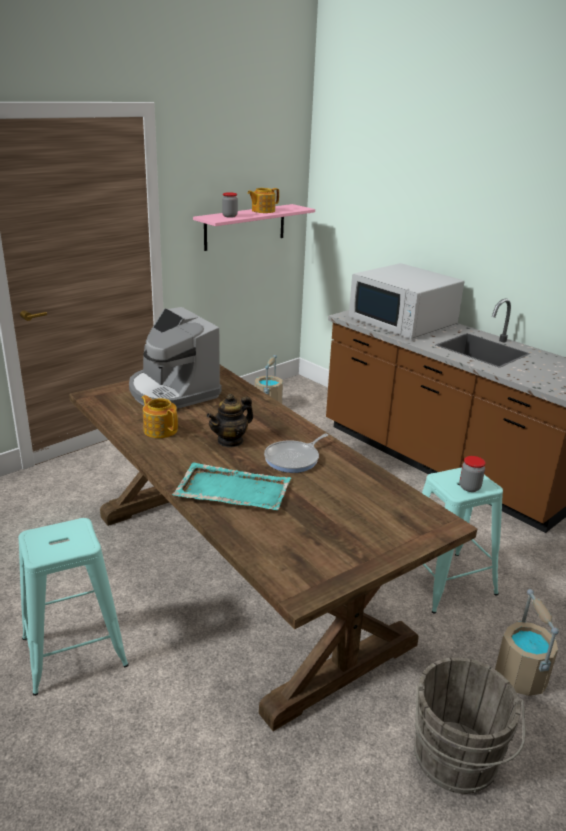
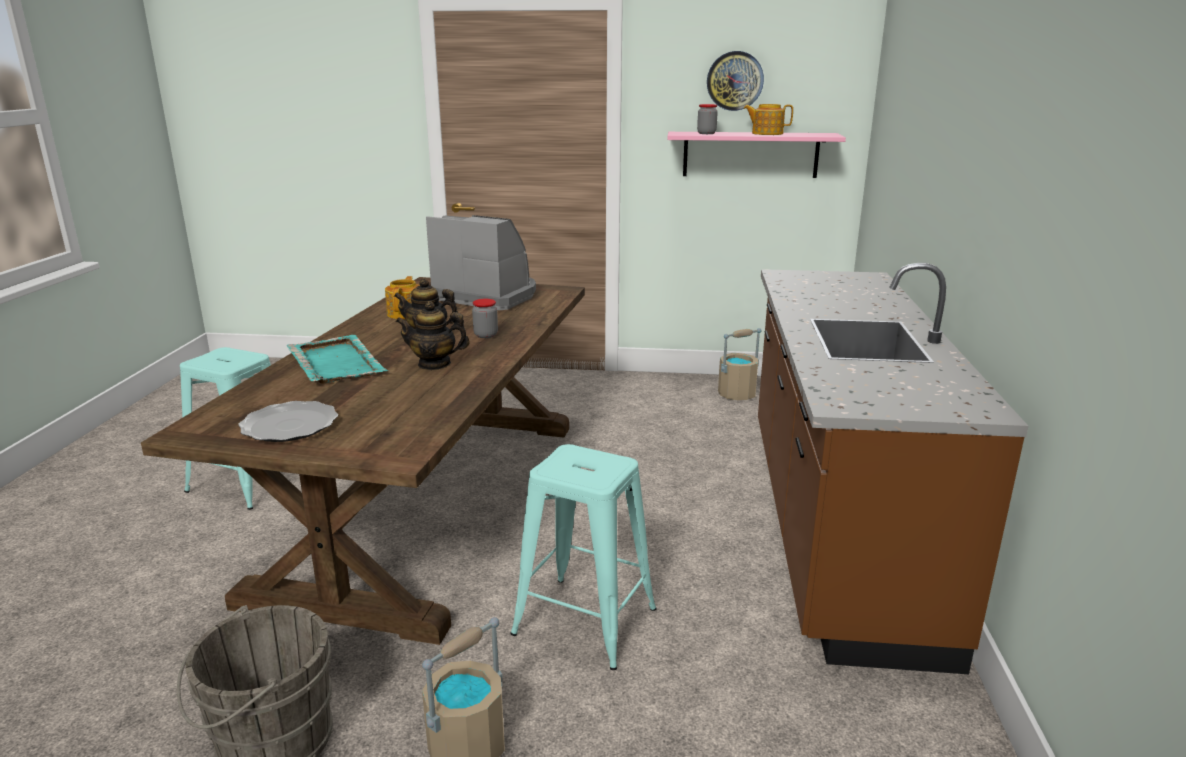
camera: 50 degrees right, 5 degrees down
(172, 391) = (487, 295): coffee machine -> coffee machine turned 105 degrees clockwise
(233, 171) = (734, 81): none -> wall clock
(294, 459) = (434, 364): frying pan -> teapot
(343, 546) = (290, 426): none -> plate
(403, 322) = (840, 293): white microwave -> none
(469, 487) = (574, 472): jar -> jar (485, 335)

